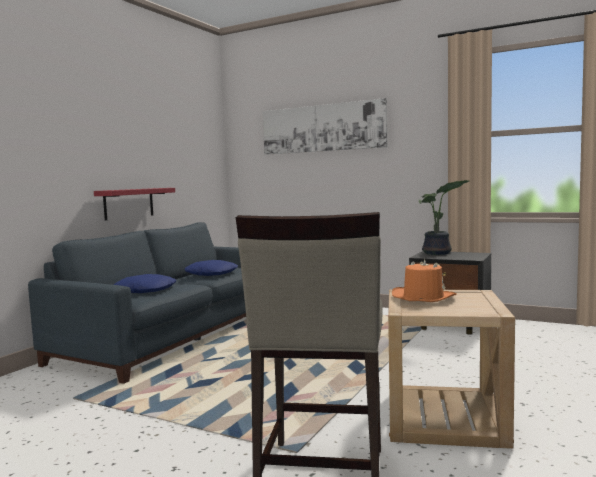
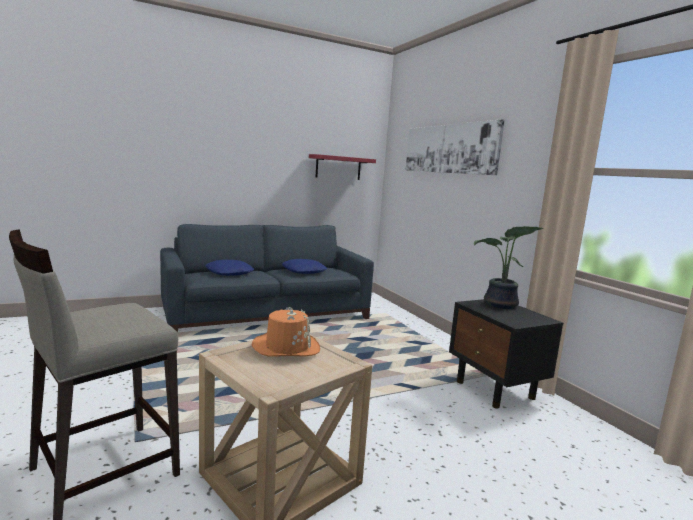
camera: 35 degrees right, 5 degrees up
(129, 203) = (264, 201): red shelf -> red shelf (338, 167)

